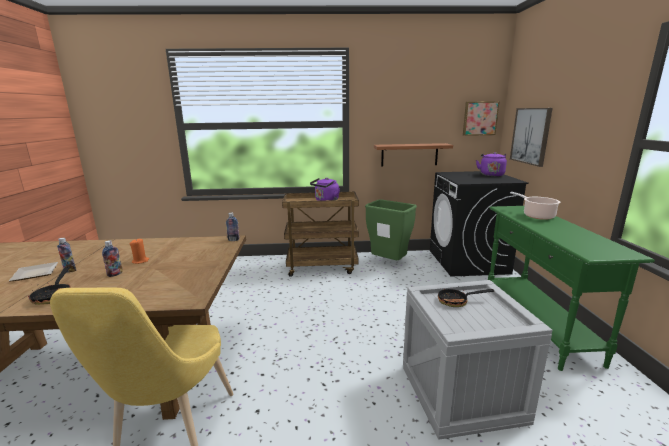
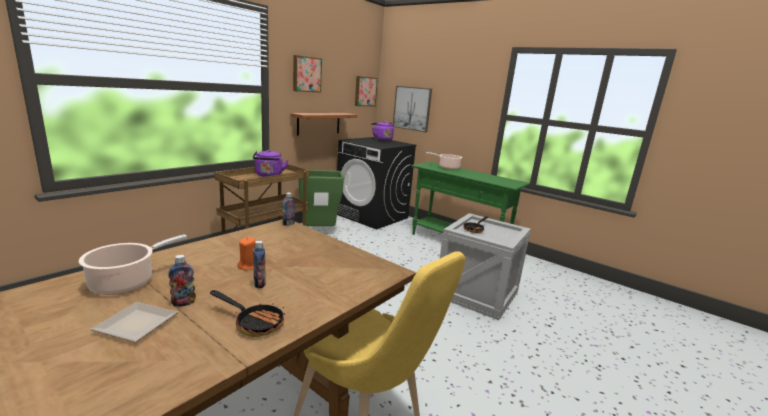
camera: 50 degrees left, 0 degrees up
(86, 251) = (126, 282): none -> cooking pot
(393, 106) = (306, 74): none -> picture

